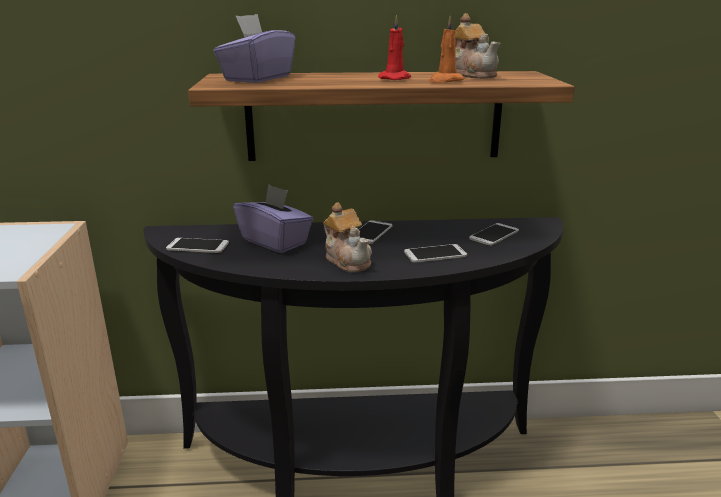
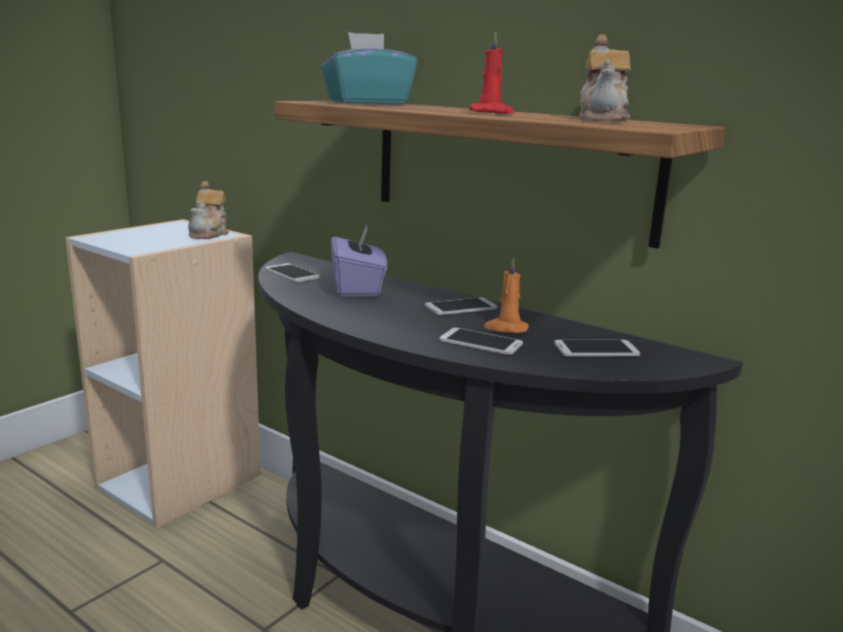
camera: 40 degrees right, 5 degrees down
(257, 78) = (367, 103): purple tissue box -> turquoise tissue box
(348, 260) = (383, 319): teapot -> teapot (210, 234)
(445, 81) = (532, 117): orange candle -> orange candle (505, 328)

